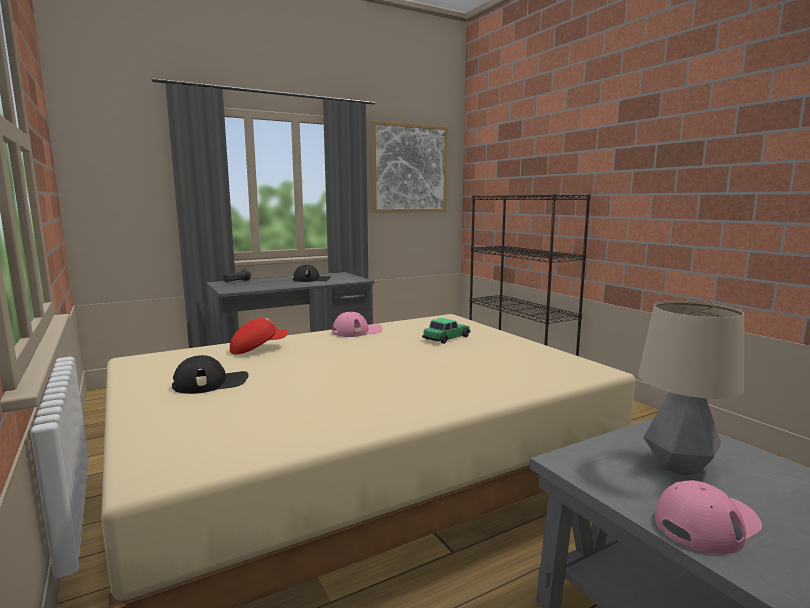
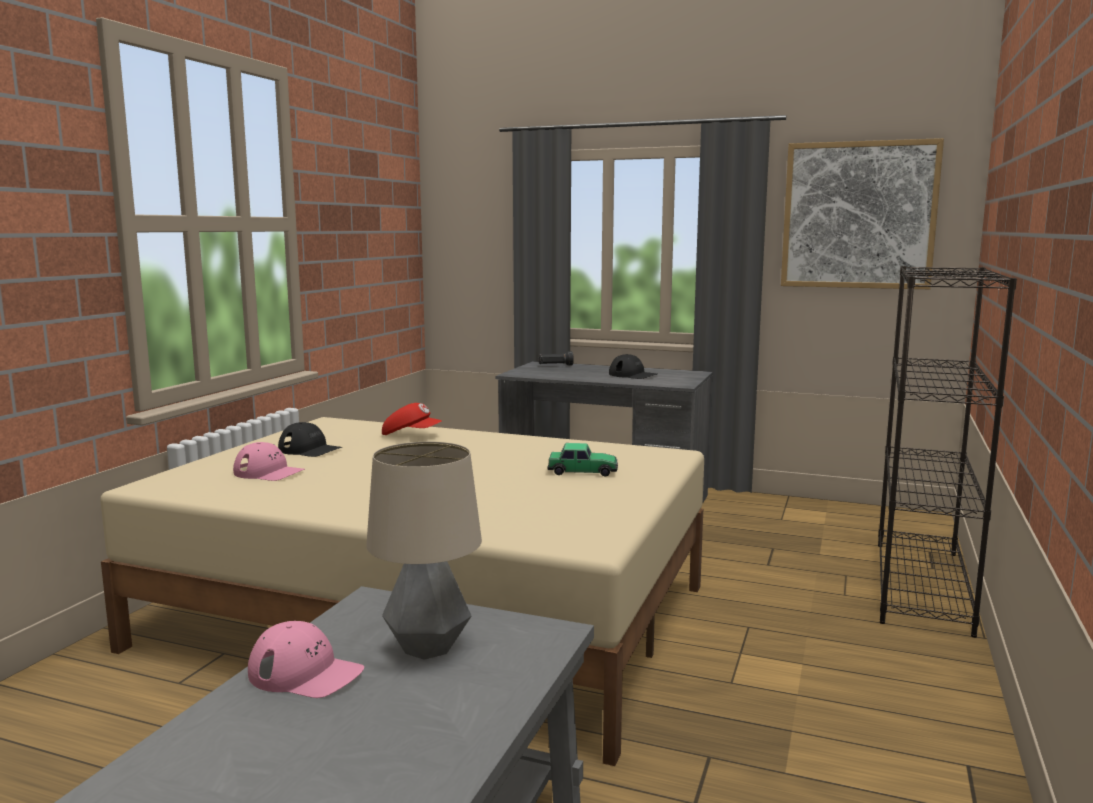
camera: 50 degrees right, 0 degrees up
(357, 331) = (531, 442): pink cap -> pink cap (269, 472)

